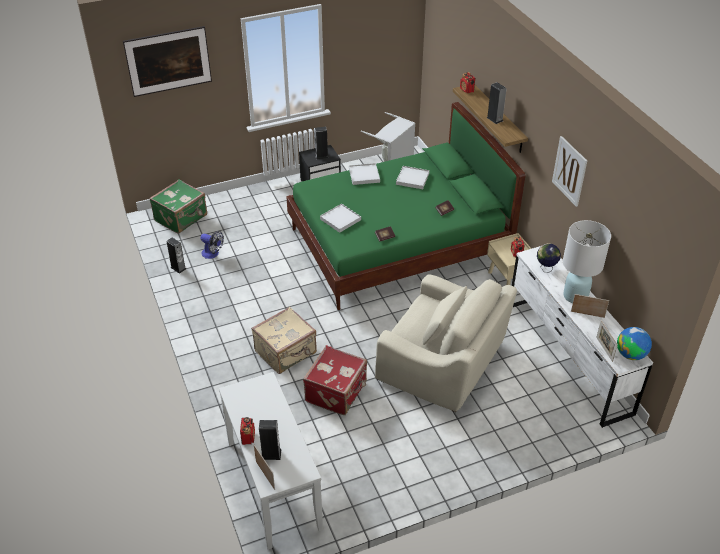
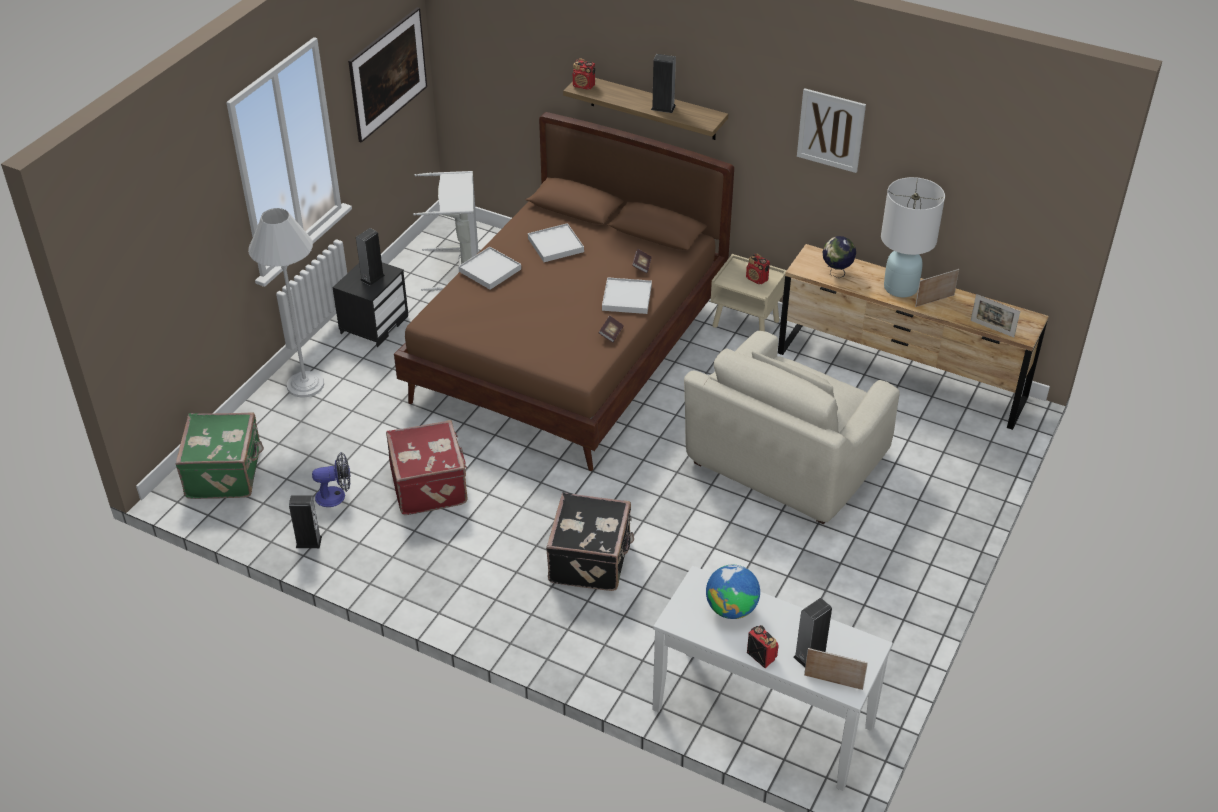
camera: 40 degrees left, 0 degrees up
(170, 74) = (155, 238): picture -> picture (390, 93)
(258, 196) = (305, 384): none -> white floor lamp
(286, 352) = (591, 560): beige suitcase -> black suitcase
(337, 392) = (707, 567): red suitcase -> red suitcase (430, 485)
(340, 219) = (529, 341): white tray -> white tray (626, 298)
(398, 245) = (570, 350): green bed -> brown bed
(443, 364) = (785, 461): beige armchair -> beige armchair turned 135 degrees clockwise
(567, 357) = (900, 375): white dresser -> brown dresser
(630, 354) = (1021, 320): globe -> globe (731, 609)

